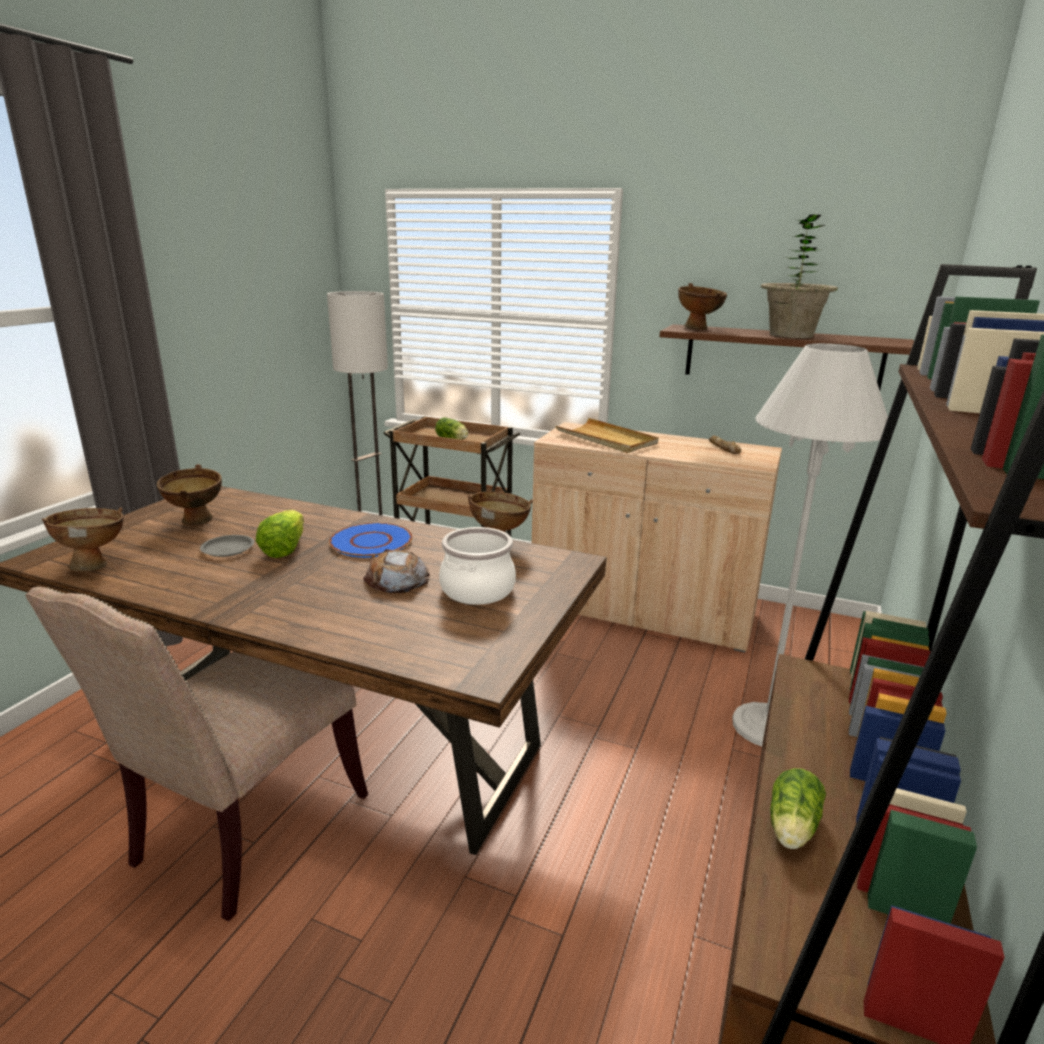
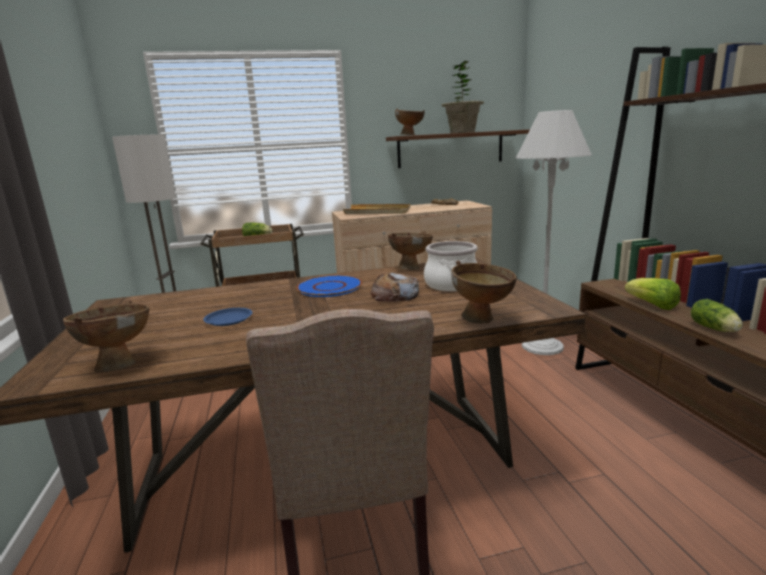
camera: 35 degrees left, 5 degrees down
(196, 522) = (155, 317): brown bowl -> brown bowl (483, 320)
(227, 549) = (228, 320): grey plate -> blue plate
(284, 549) = (275, 307): lettuce -> lettuce (652, 305)

